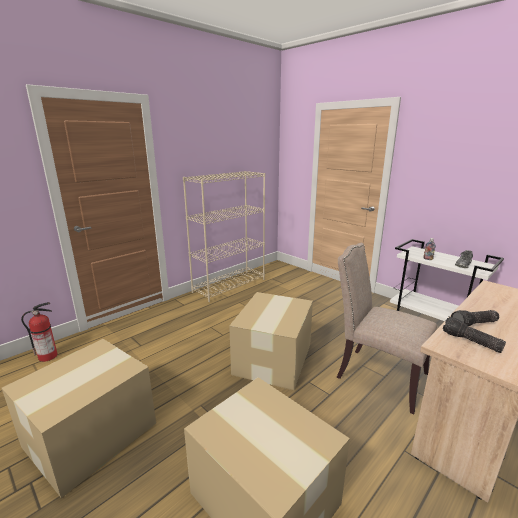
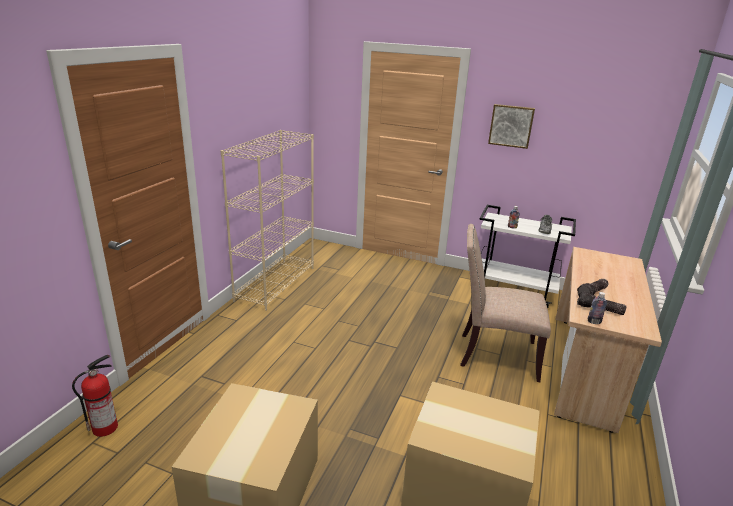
camera: 25 degrees left, 5 degrees up
(274, 358) = (389, 361): cardboard box -> none
(437, 164) = (511, 126): none -> picture
(453, 352) = (594, 322): none -> bottle

